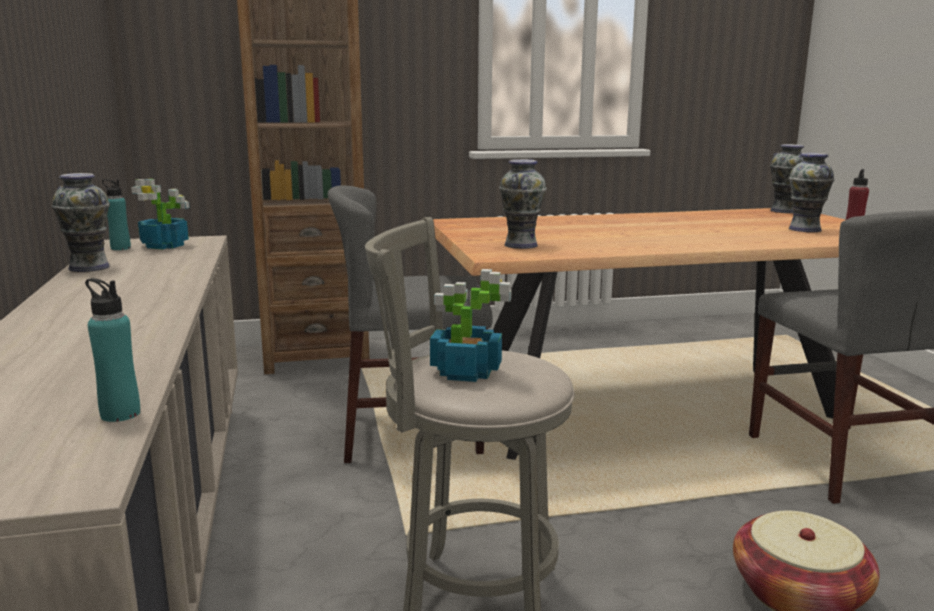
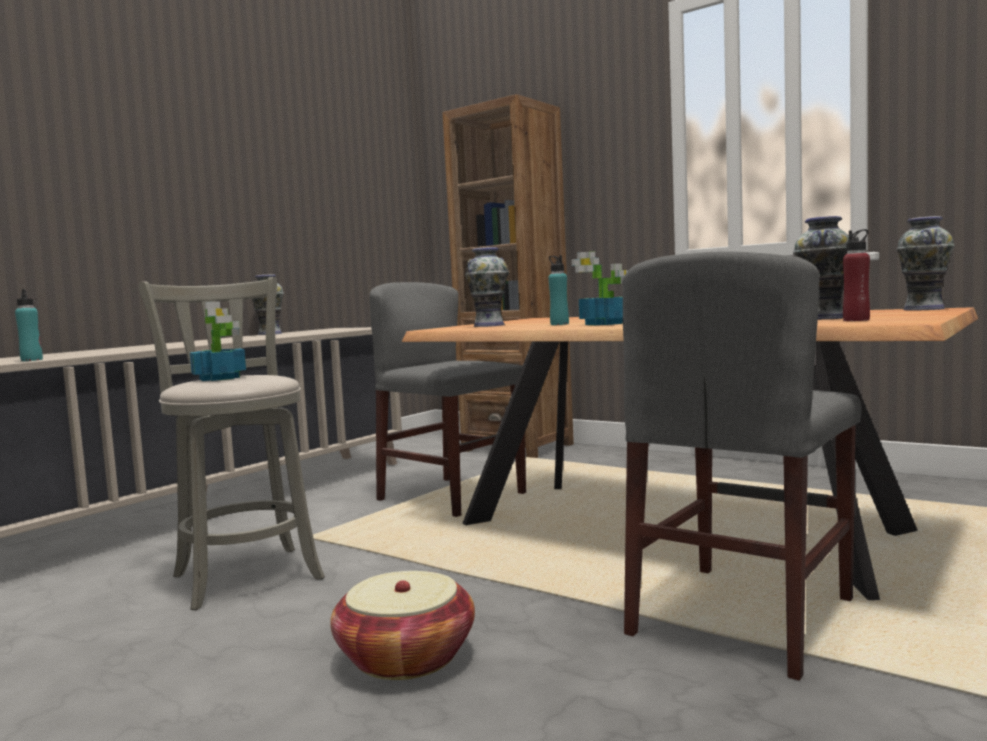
camera: 50 degrees right, 10 degrees down
(120, 248) = (321, 329): turquoise bottle -> turquoise bottle (559, 324)
(166, 245) = (343, 329): potted plant -> potted plant (605, 324)

